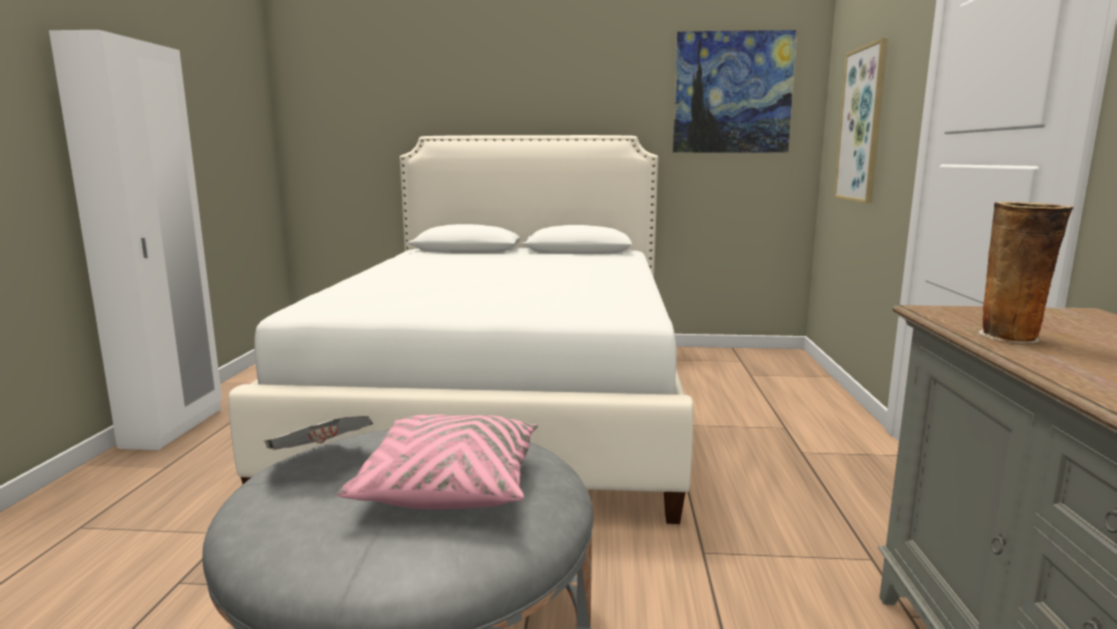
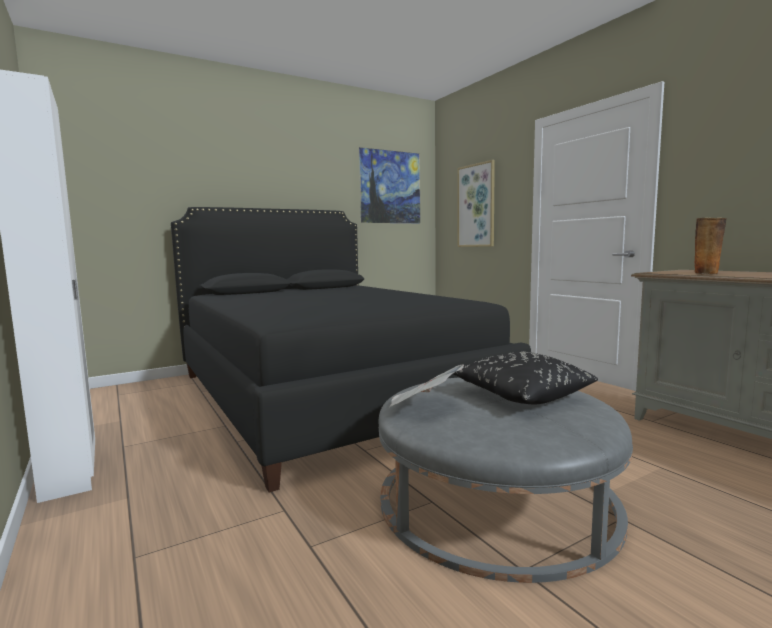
camera: 35 degrees left, 5 degrees down
(450, 485) = (520, 395): pink pillow -> black pillow
(506, 404) = (329, 393): white bed -> black bed

